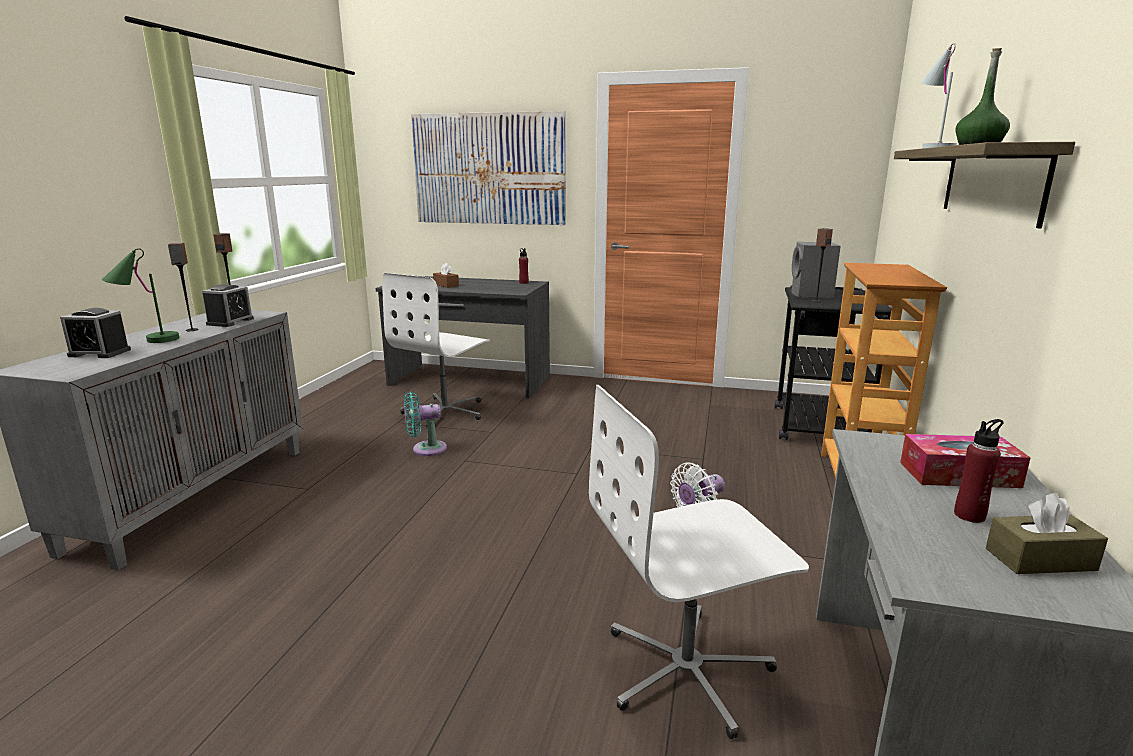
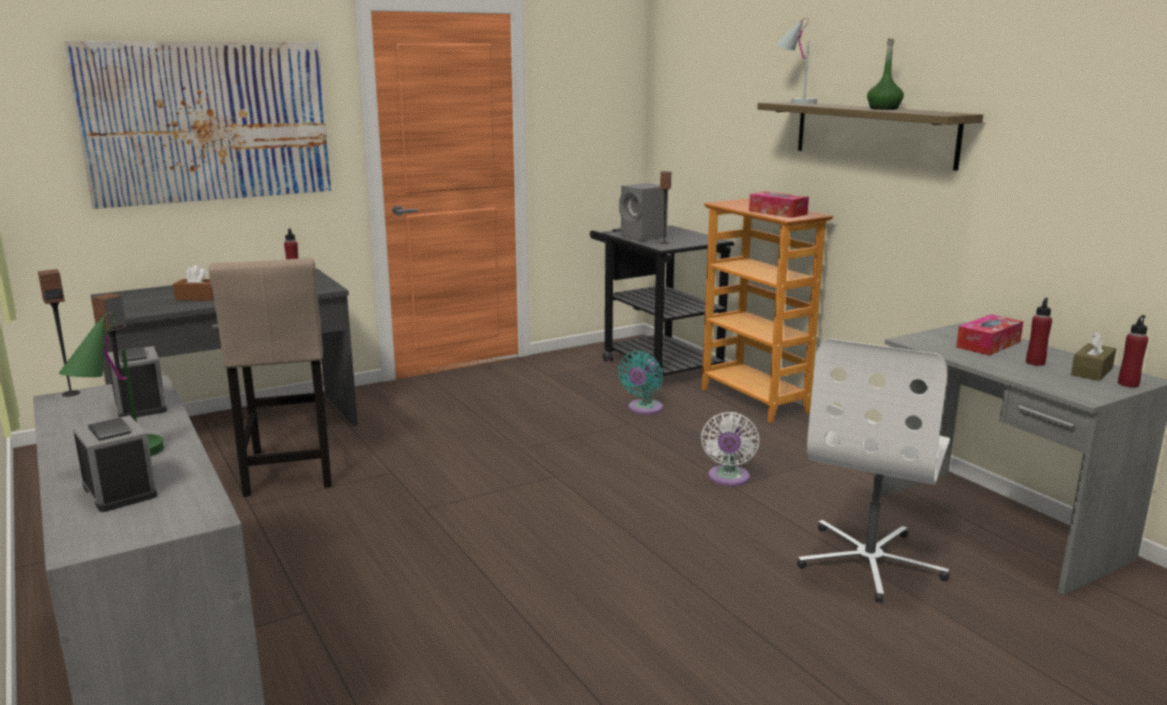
camera: 45 degrees left, 0 degrees up
(99, 353) = (120, 491): alarm clock -> alarm clock turned 90 degrees counterclockwise
(425, 449) = (355, 516): turquoise fan -> turquoise fan (643, 409)
(446, 412) = (288, 472): white office chair -> beige stool
(888, 277) = (777, 213): none -> tissue box
(1062, 599) = (1128, 384): none -> red bottle

